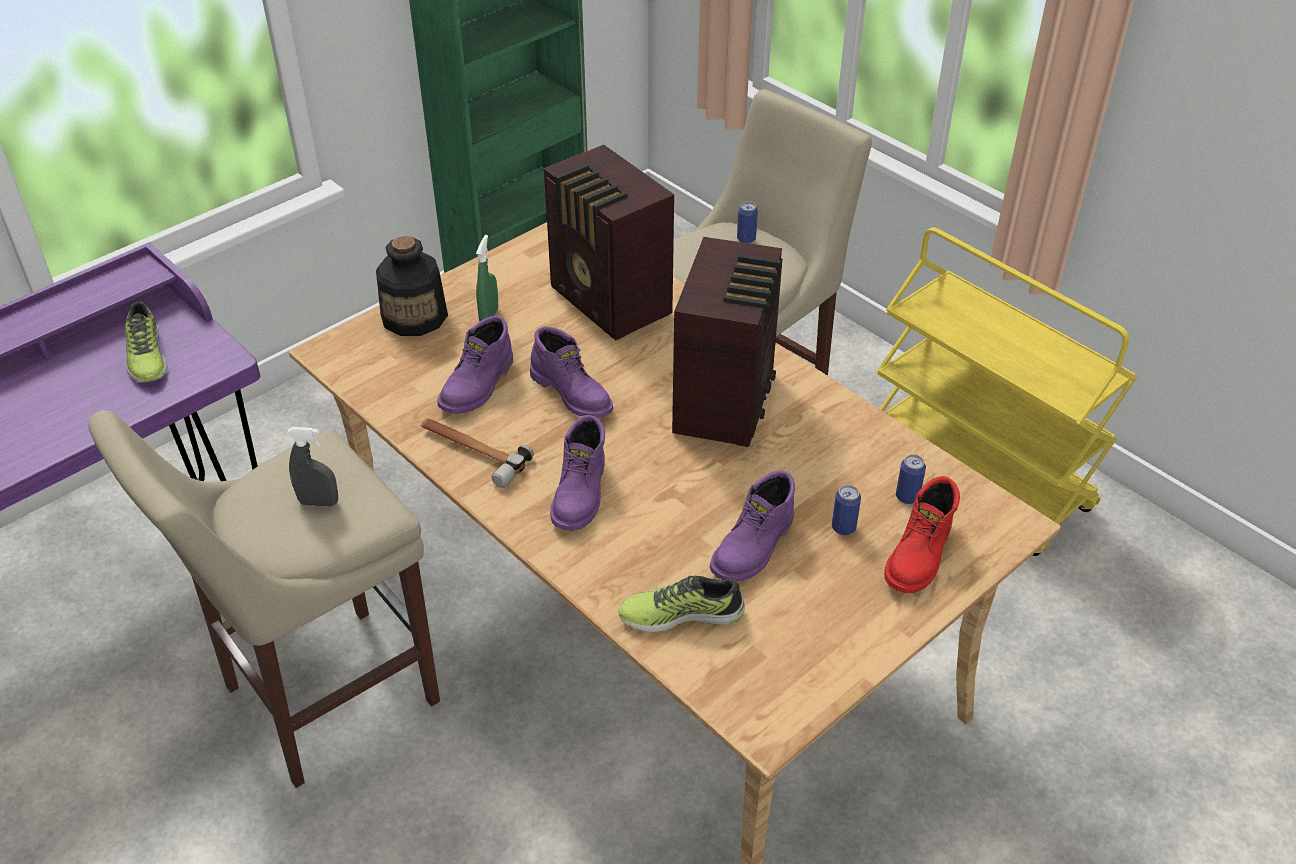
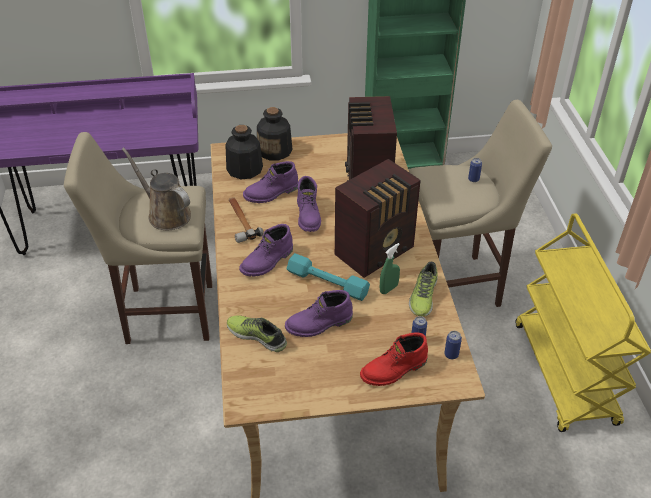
camera: 35 degrees right, 0 degrees up
(146, 356) = (157, 123): shoe -> shoe (423, 296)
(318, 502) = (166, 214): grey spray bottle -> brown watering can
(393, 367) = (244, 169): none -> bottle
(489, 316) = (307, 164): green spray bottle -> green spray bottle (388, 289)
(703, 481) = (327, 283): none -> turquoise dumbbell
(843, 527) = (370, 338): can -> can (451, 354)

